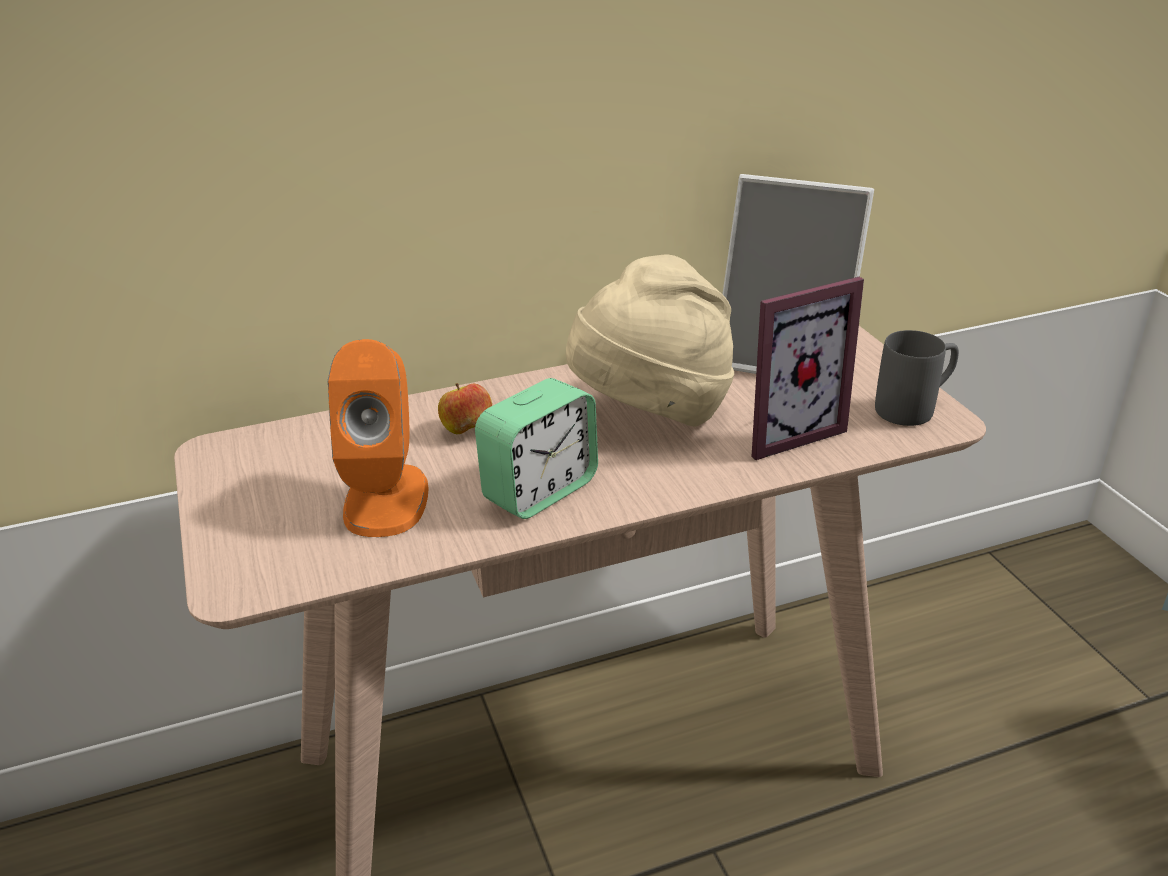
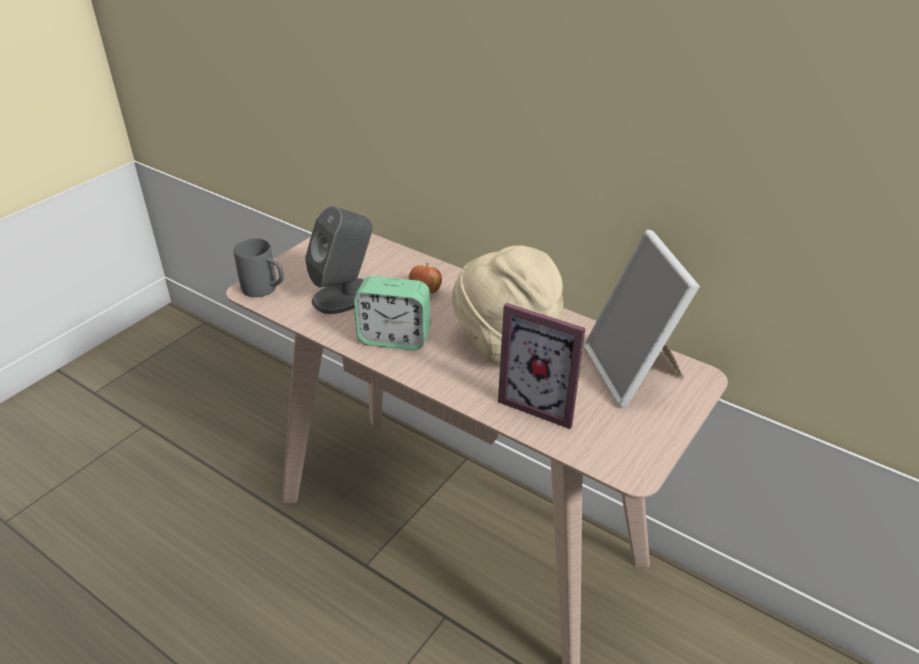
camera: 55 degrees right, 5 degrees up
(386, 499) = (345, 296): orange speaker -> grey speaker
(915, 408) = (635, 451): grey mug -> grey mug (266, 290)

